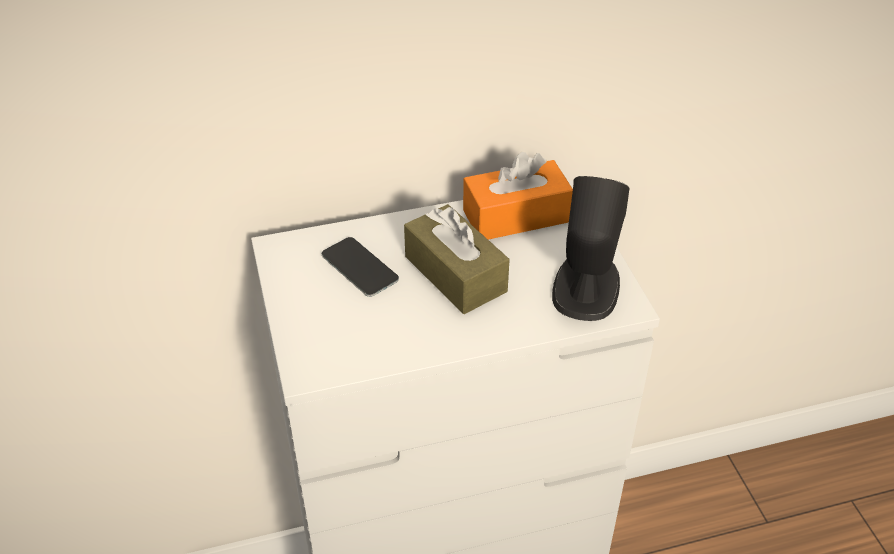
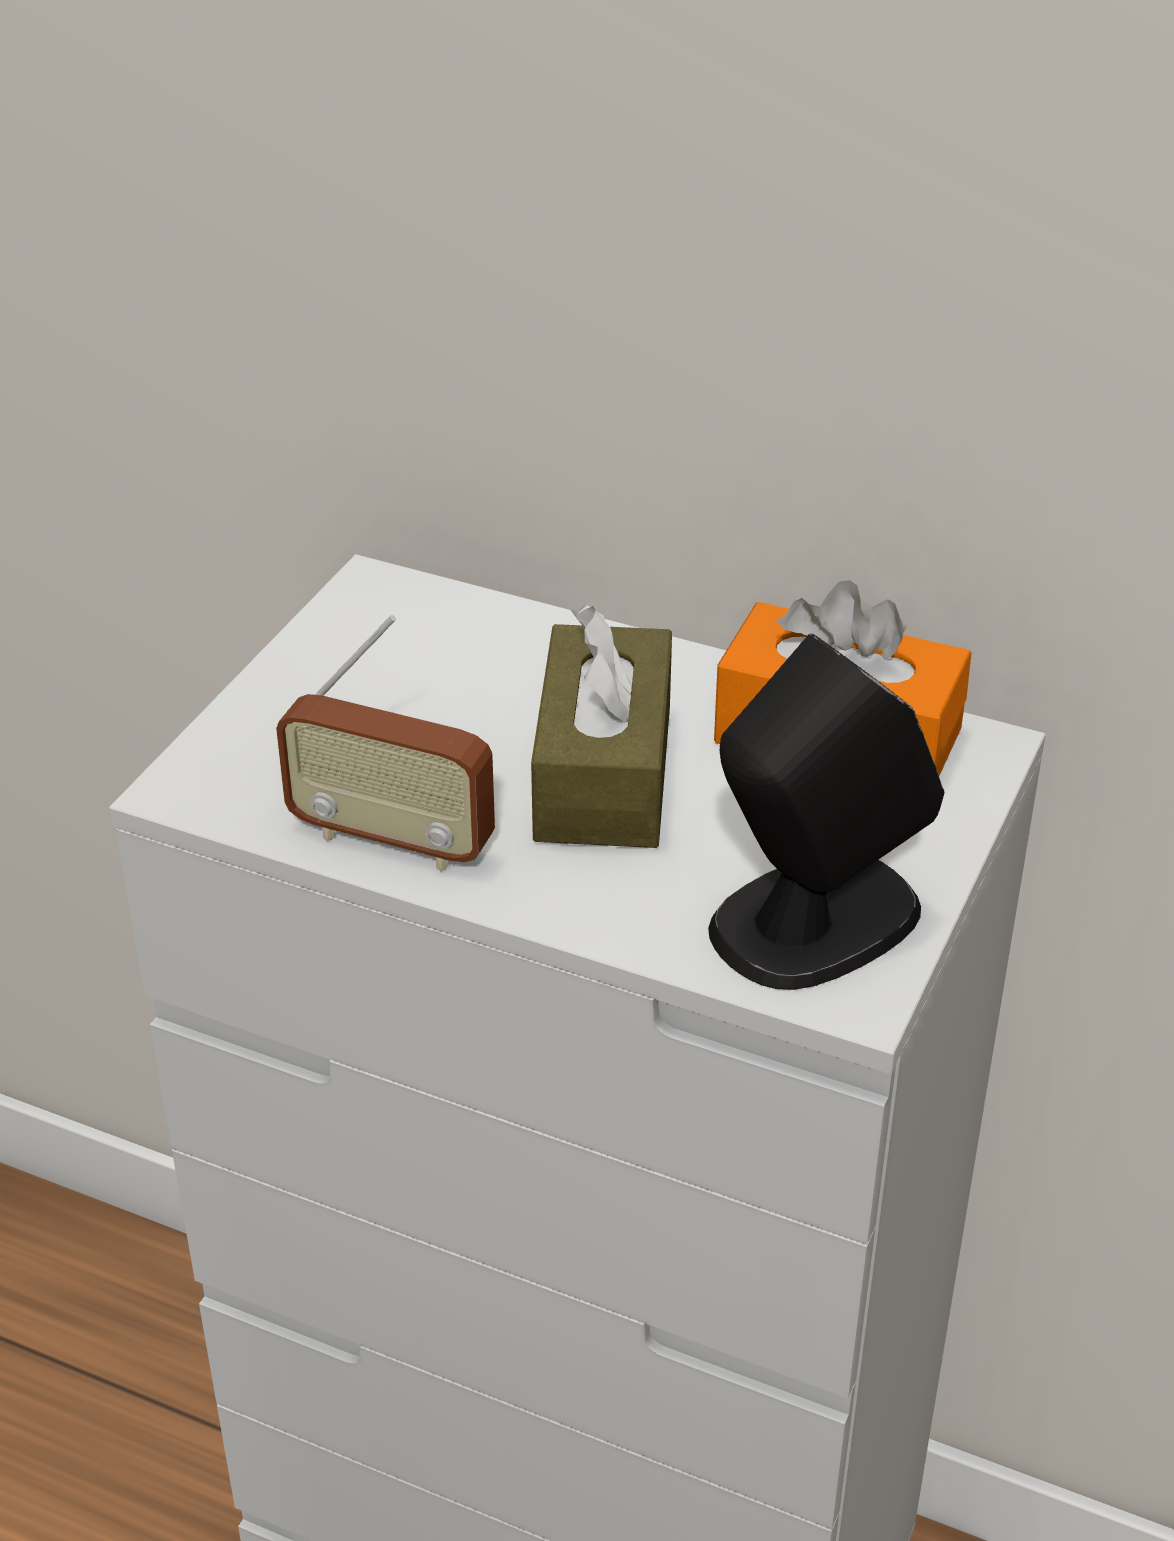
camera: 40 degrees right, 5 degrees down
(359, 267) = (460, 680): phone -> none
(412, 344) = (392, 839): none -> radio

